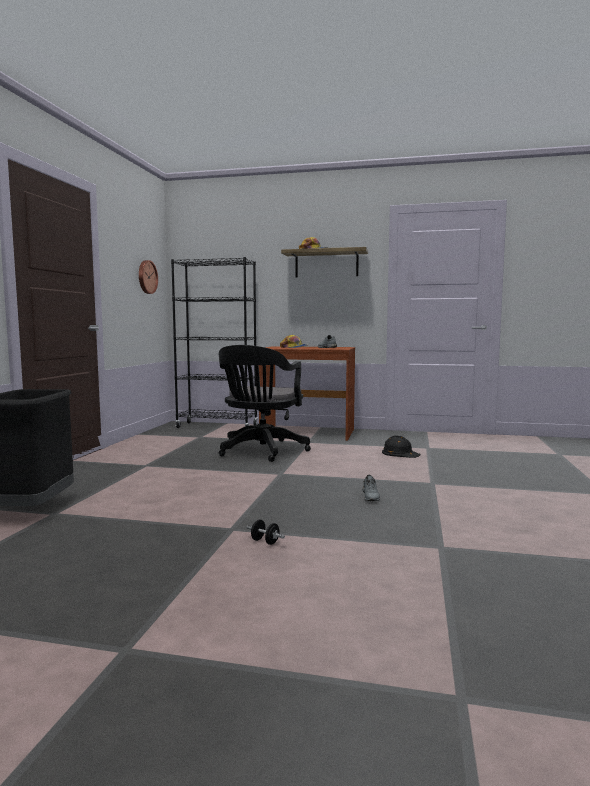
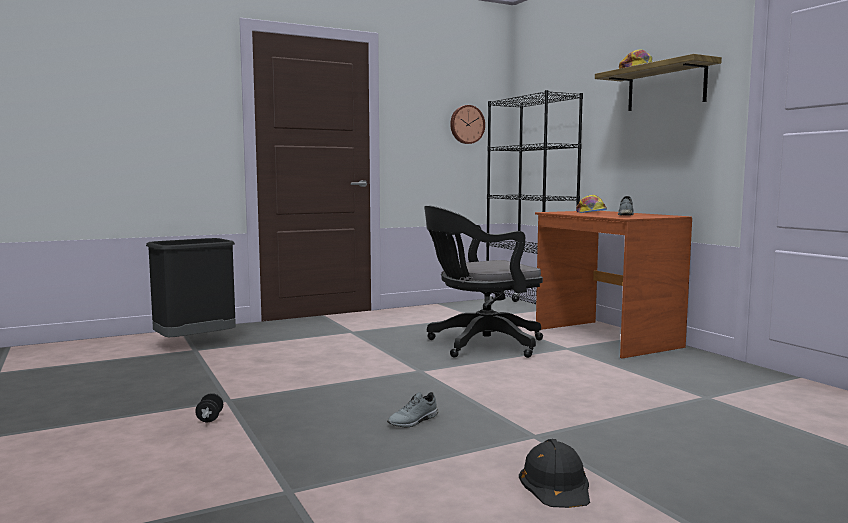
camera: 50 degrees right, 0 degrees up
(400, 453) = (634, 391): black hard hat -> black hard hat (556, 484)

